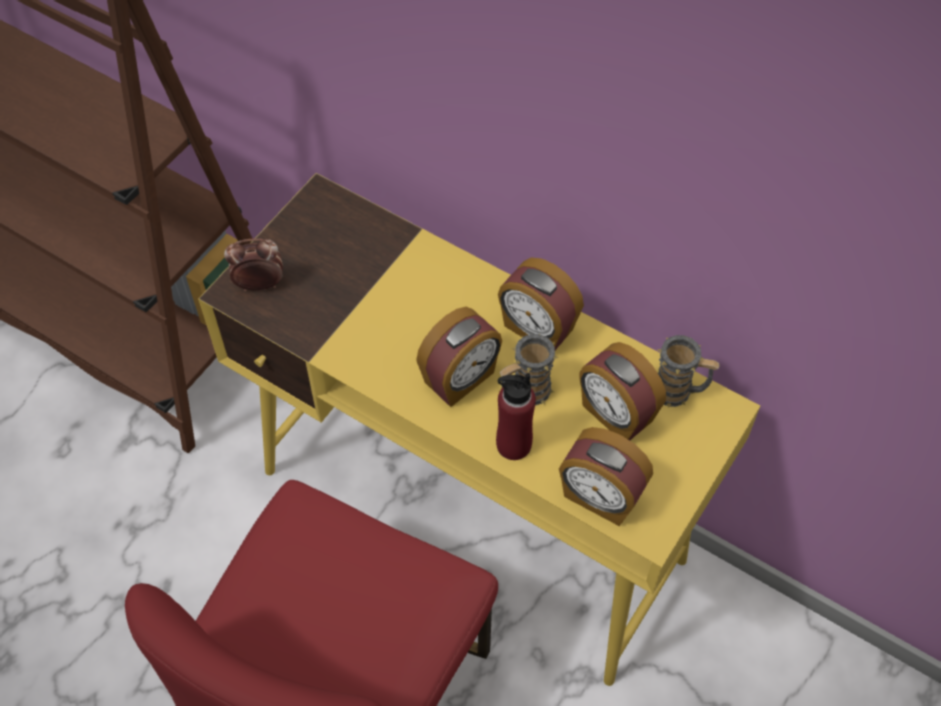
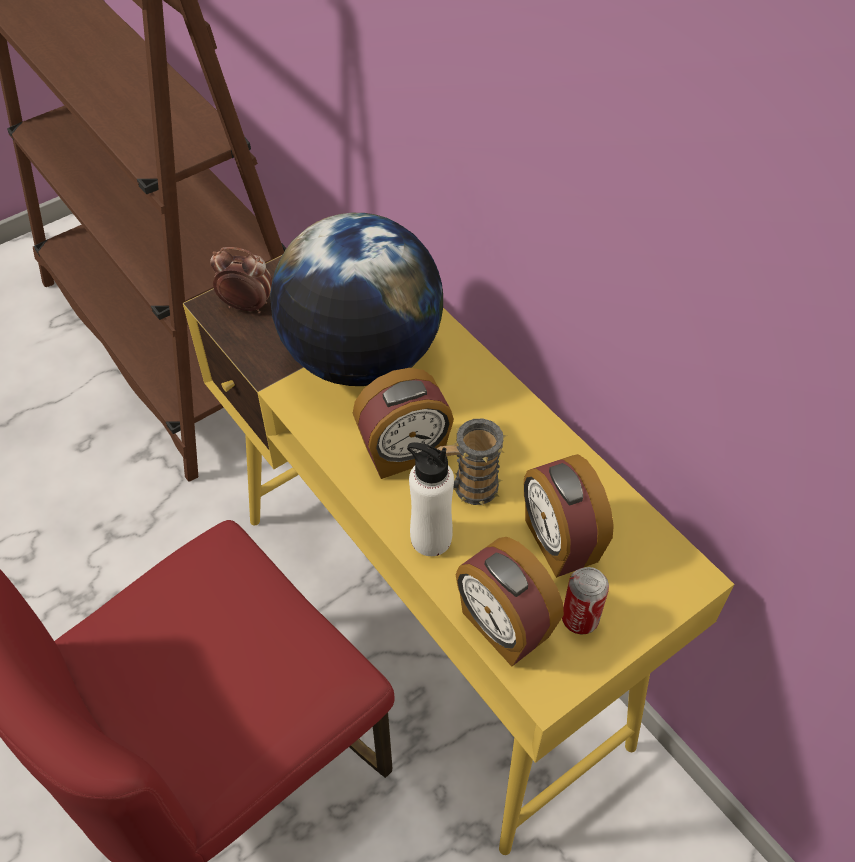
camera: 20 degrees right, 5 degrees down
(385, 303) = (361, 358): none -> globe
(513, 444) = (430, 538): red bottle -> white bottle
(537, 329) = (509, 427): alarm clock -> none
(656, 471) = (580, 619): none -> can
(678, 391) = (642, 539): mug -> none

